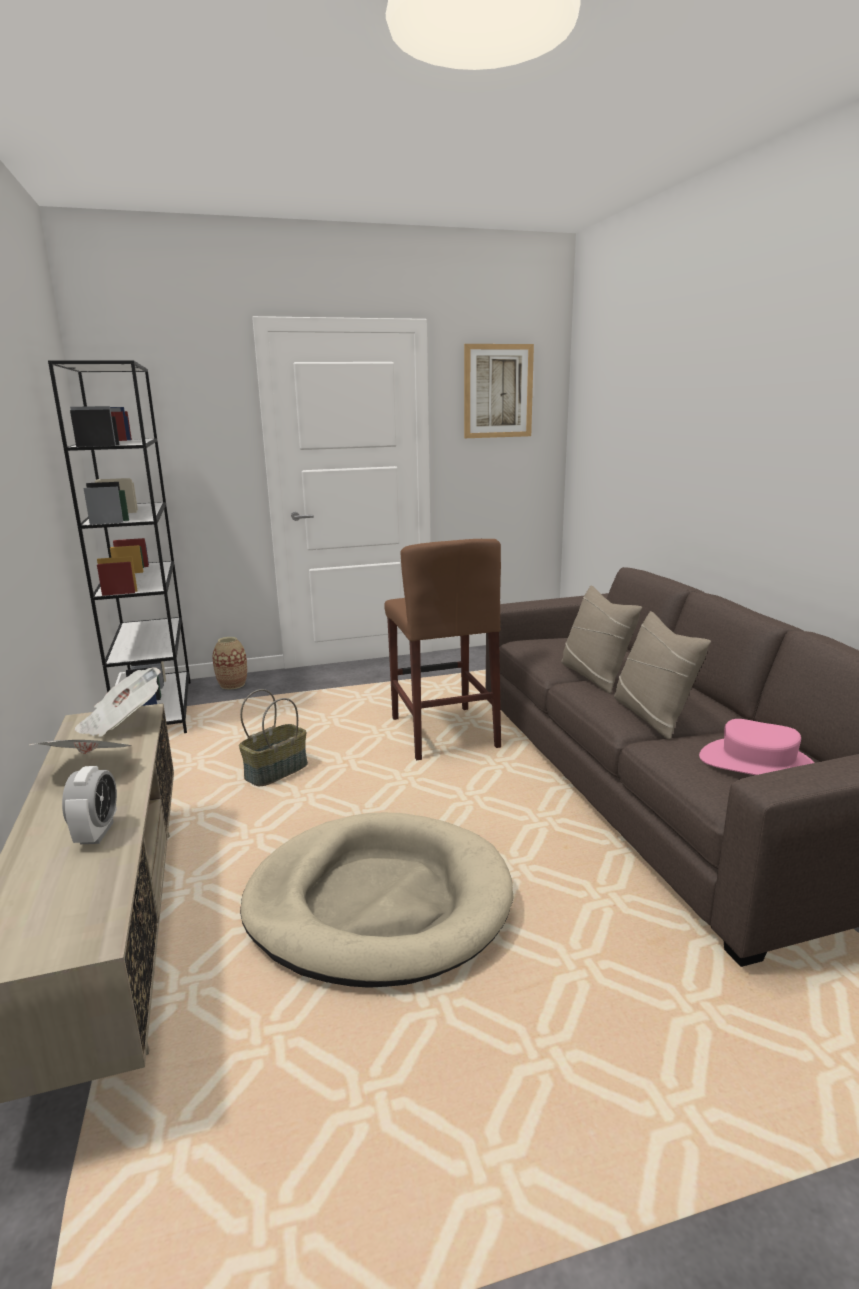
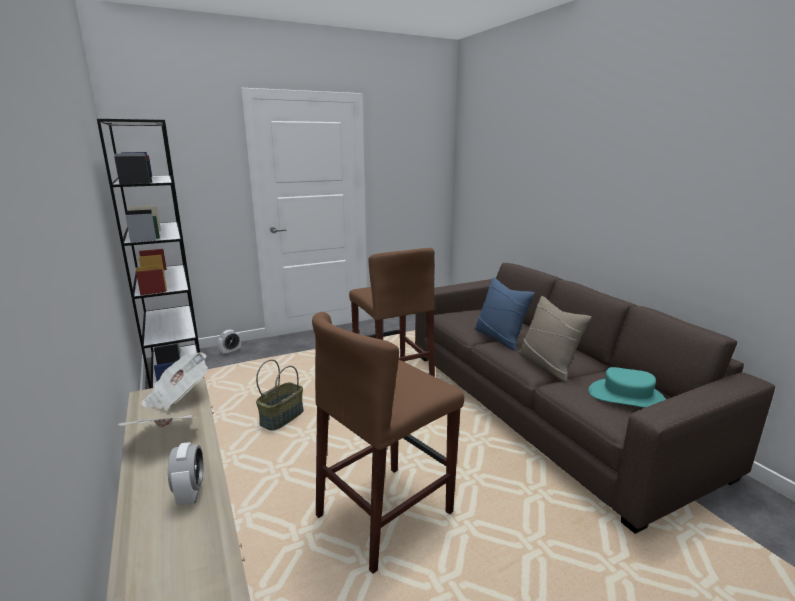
camera: 10 degrees left, 0 degrees up
(232, 684) = (230, 352): vase -> alarm clock
(378, 903) = (385, 514): beige dog bed -> brown stool
(498, 391) = (409, 143): picture -> none
(594, 676) = (499, 338): beige pillow -> blue pillow
(757, 765) = (626, 397): pink hat -> turquoise hat

